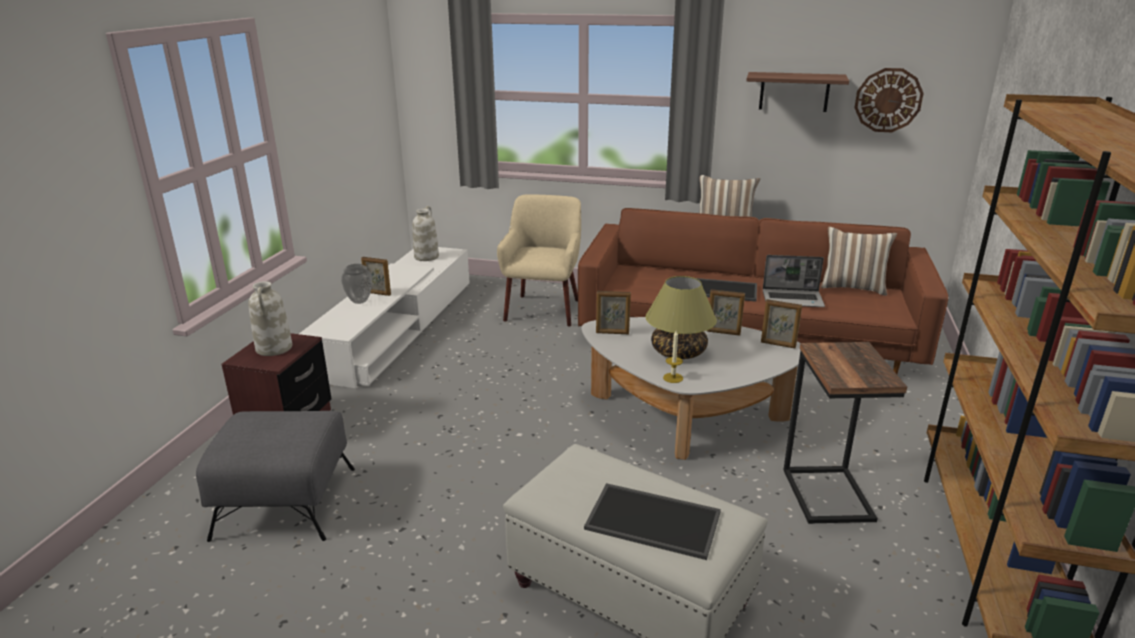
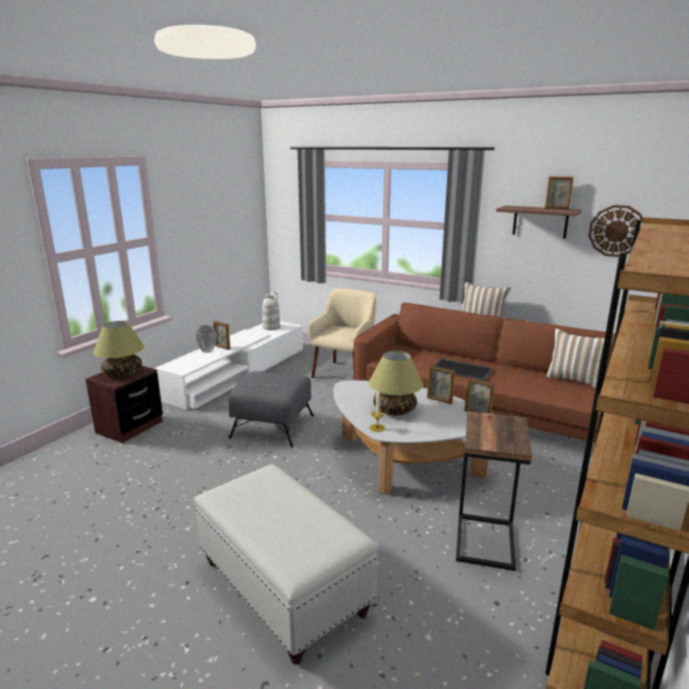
camera: 15 degrees right, 5 degrees down
(274, 348) = (123, 373): white vase -> table lamp
(286, 503) = (97, 478): grey ottoman -> grey ottoman (273, 426)
(612, 333) = (354, 390): picture frame -> picture frame (556, 208)
(654, 520) = (288, 528): tray -> none
(793, 299) = (516, 383): laptop -> none

